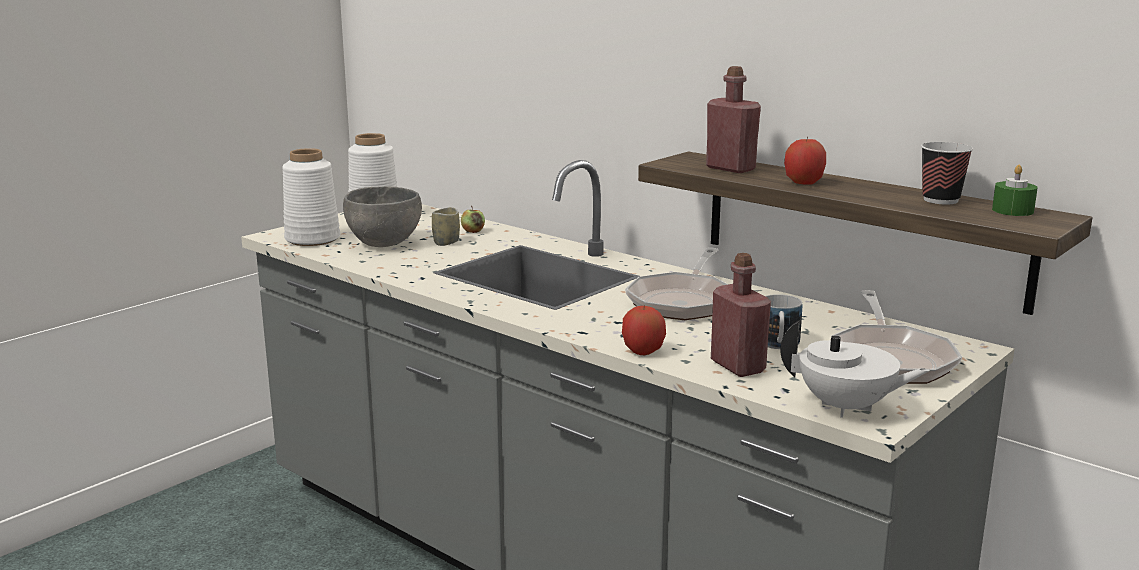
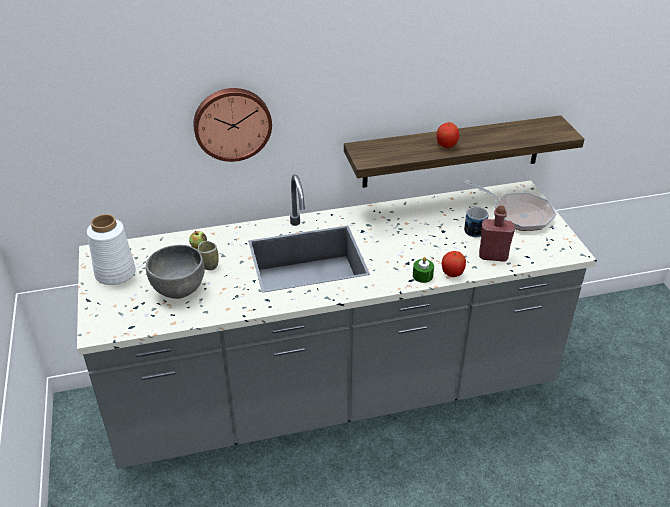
camera: 55 degrees left, 20 degrees up
(311, 239) = (129, 317): white vase -> none
(557, 76) = (232, 123): none -> wall clock
(683, 301) = (398, 230): frying pan -> none
(730, 168) = (398, 150): red bottle -> none
(846, 407) = (556, 251): white teapot -> none
(940, 200) = (509, 131): cup -> none
(1012, 210) = (540, 126): green candle -> green candle (422, 276)

